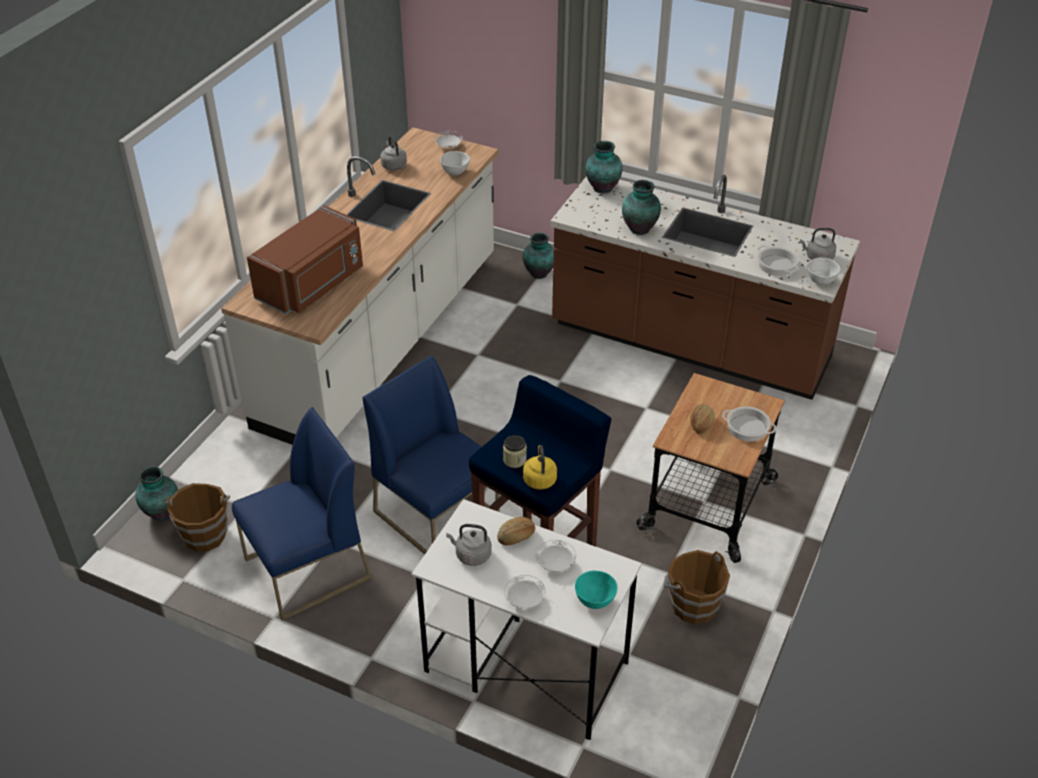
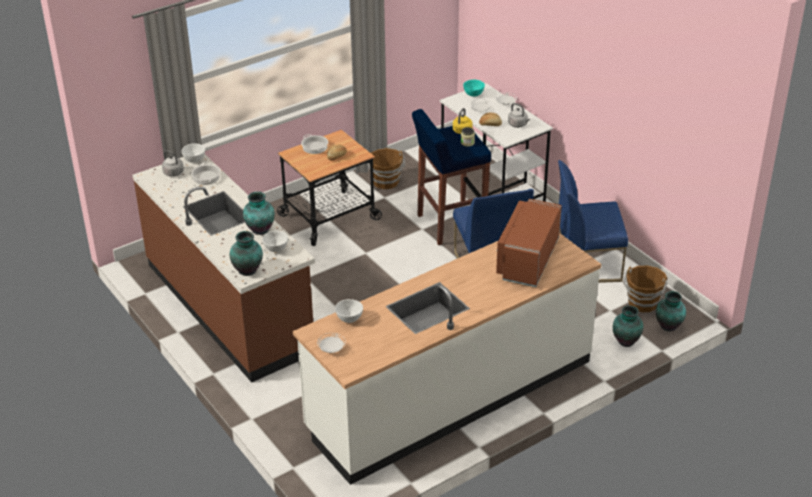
camera: 150 degrees left, 5 degrees down
(313, 284) = (526, 259): brown microwave -> brown microwave turned 45 degrees counterclockwise
(393, 165) = (394, 345): grey kettle -> none
(539, 274) = (277, 408): vase -> vase (626, 340)
(599, 215) = (276, 249): none -> white bowl

